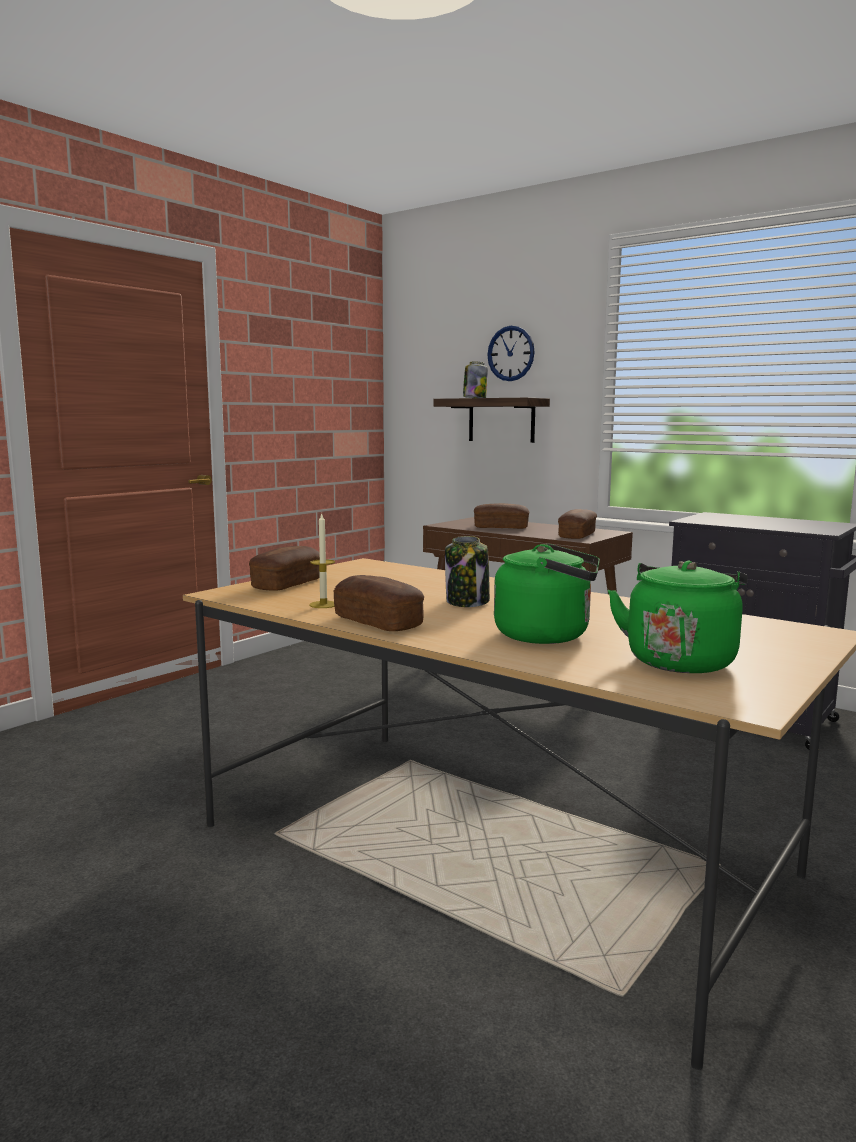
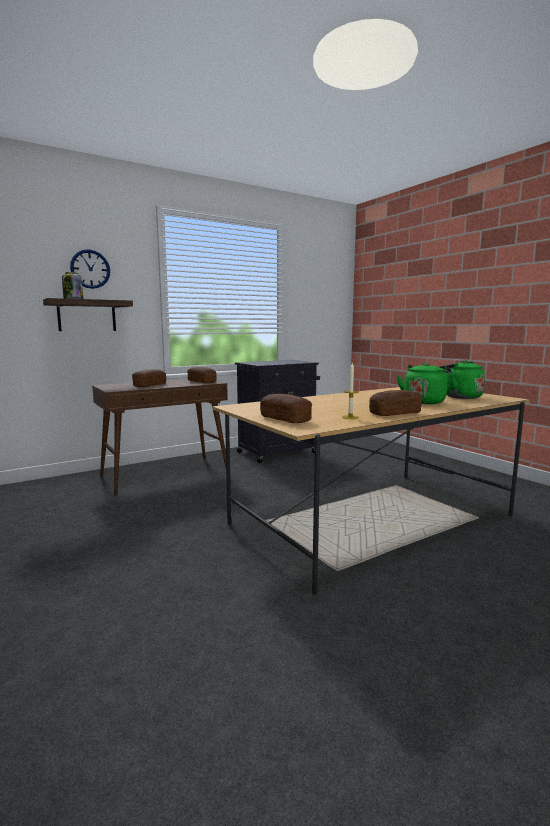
camera: 70 degrees left, 0 degrees up
(467, 602) = (357, 403): jar -> none

